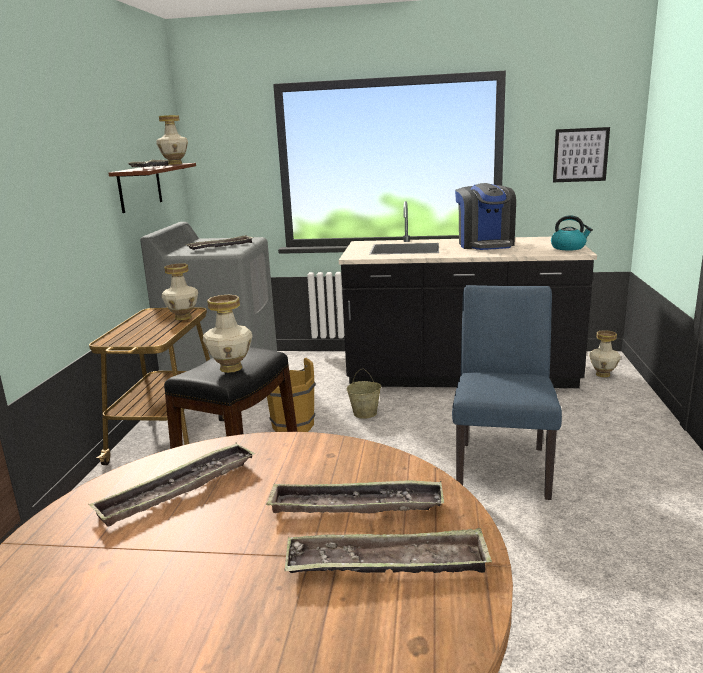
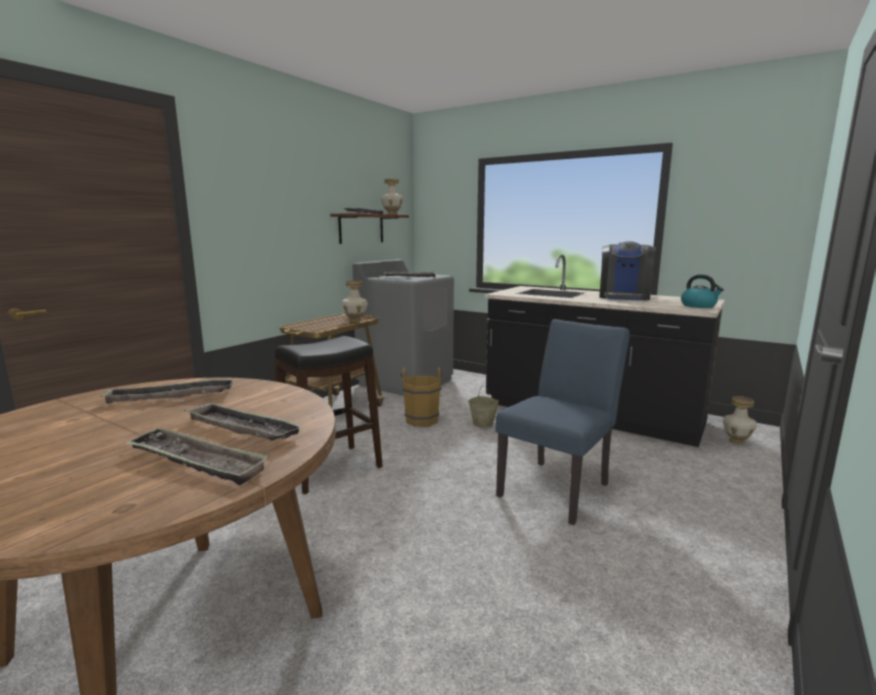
camera: 25 degrees right, 5 degrees down
(230, 368) = (320, 346): vase -> none
(580, 155) = (744, 222): picture -> none

